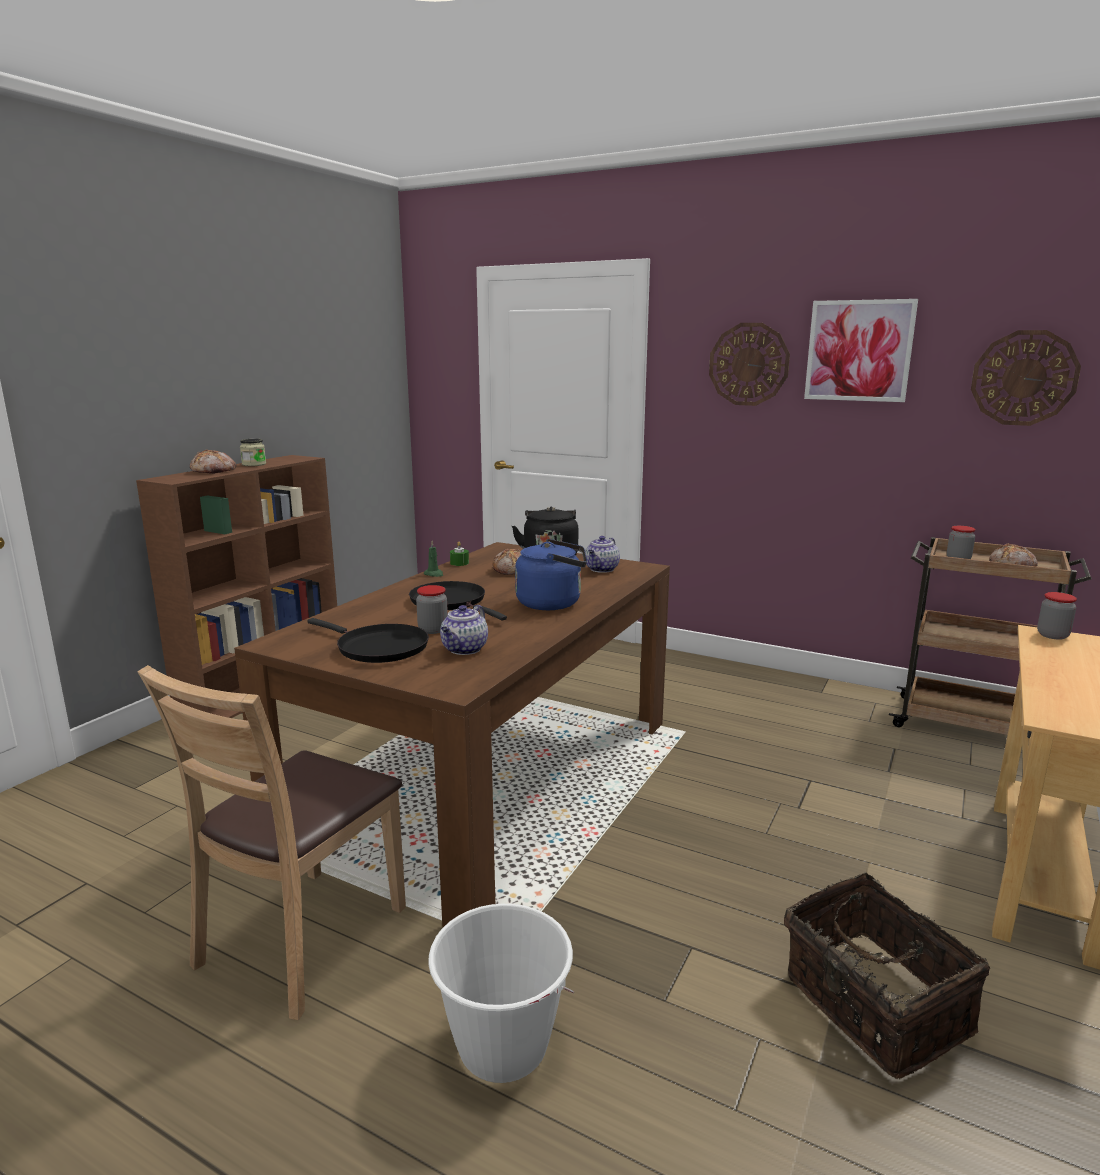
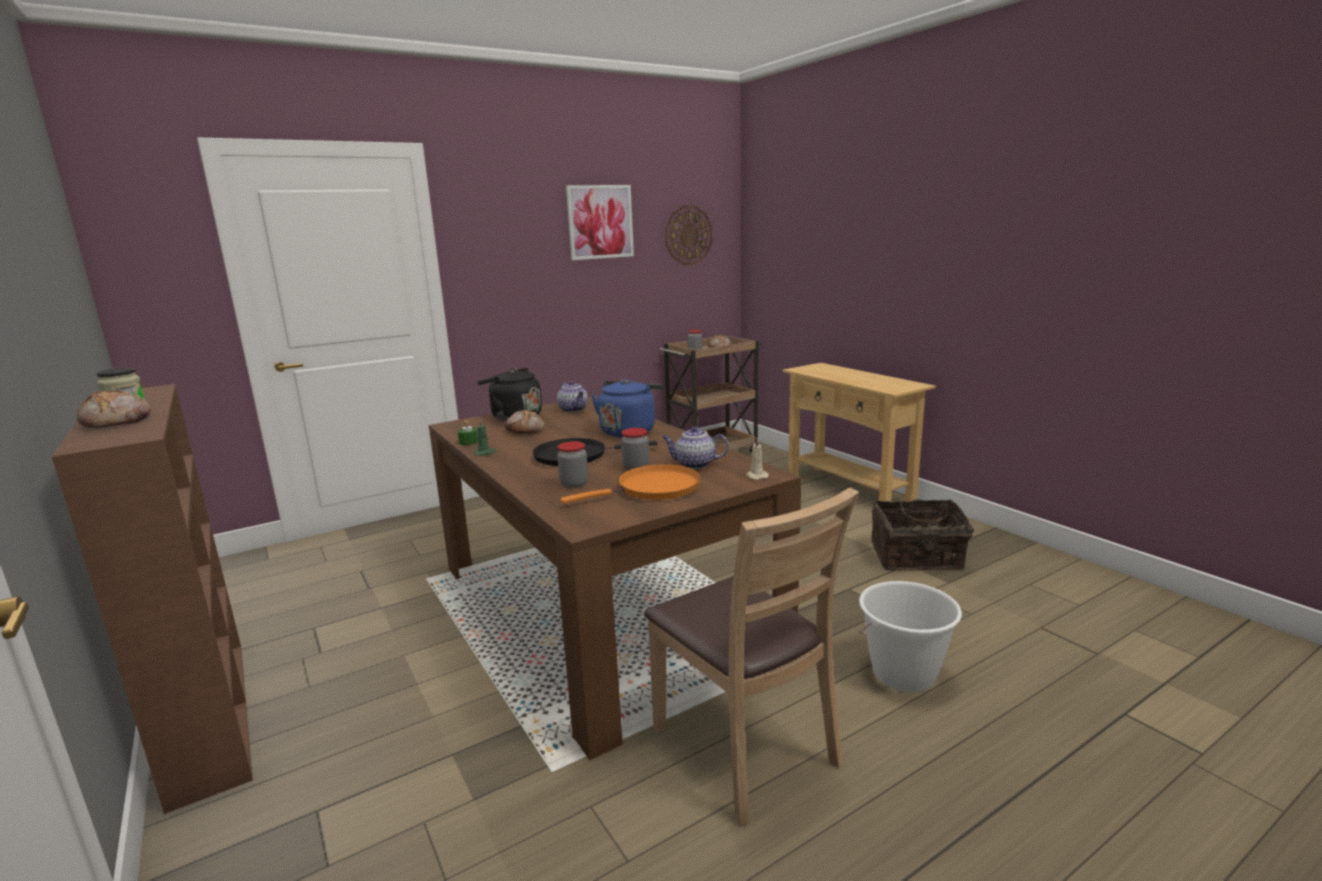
camera: 60 degrees left, 0 degrees up
(378, 648) = (653, 489): black frying pan -> orange frying pan
(447, 683) = (756, 476): none -> beige candle
(464, 649) = (694, 464): teapot -> teapot turned 135 degrees clockwise
(748, 364) = (526, 236): wall clock -> none
(1052, 635) = (803, 368): jar -> jar (574, 484)

